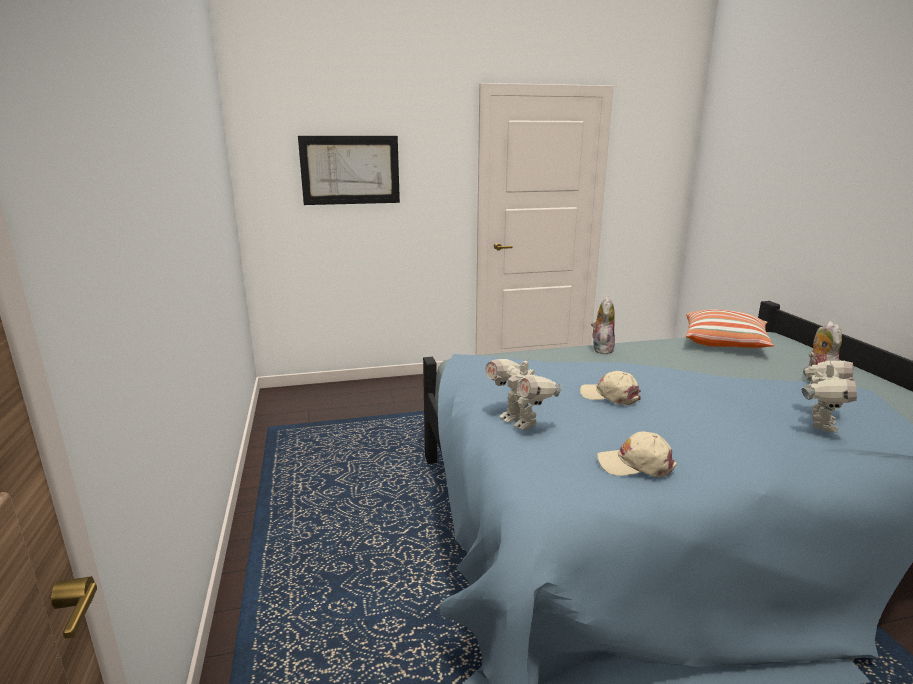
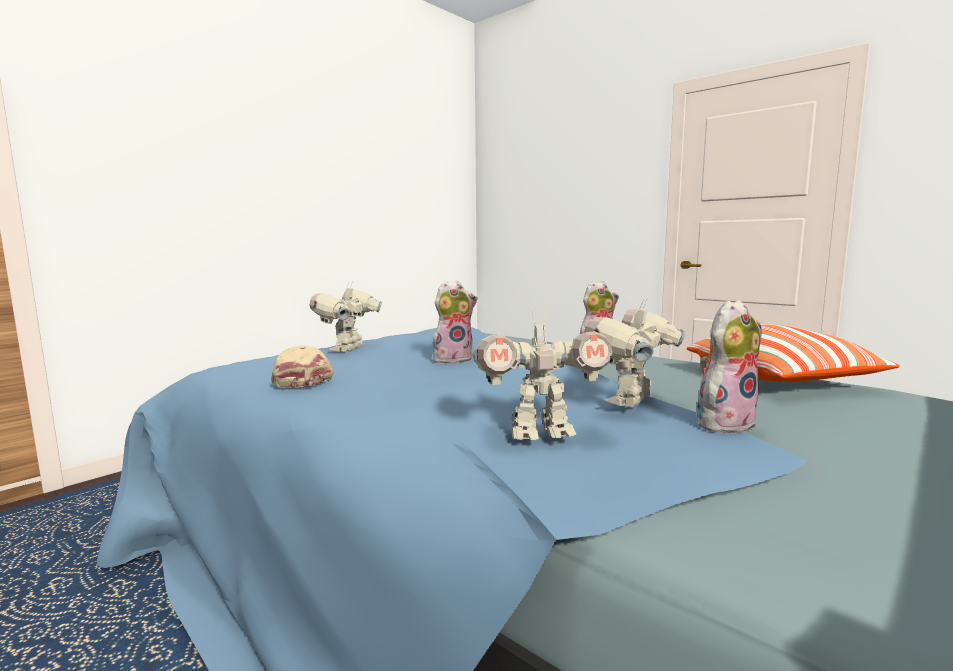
camera: 55 degrees right, 10 degrees down
(350, 170) = (550, 186): picture -> none
(610, 395) = (453, 359): beige cap -> plush toy
(767, 386) = (632, 402): none -> toy robot

